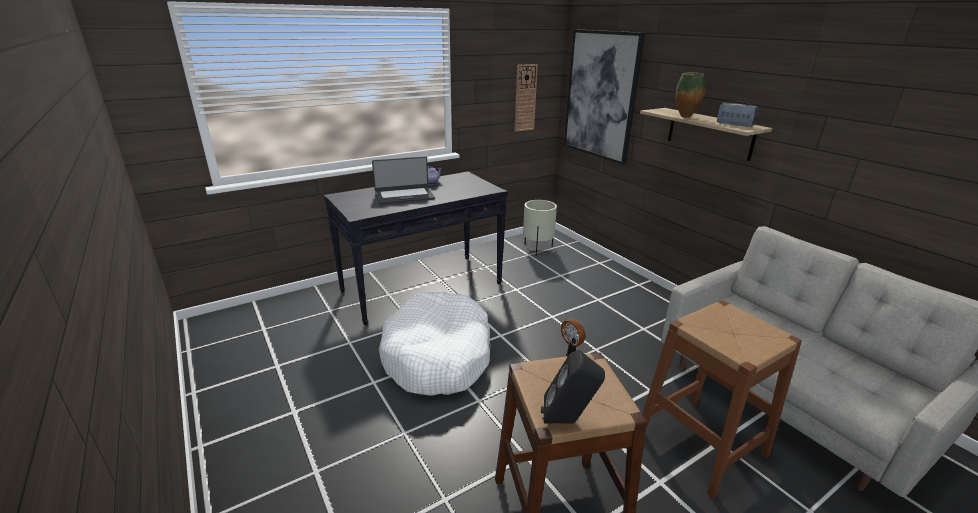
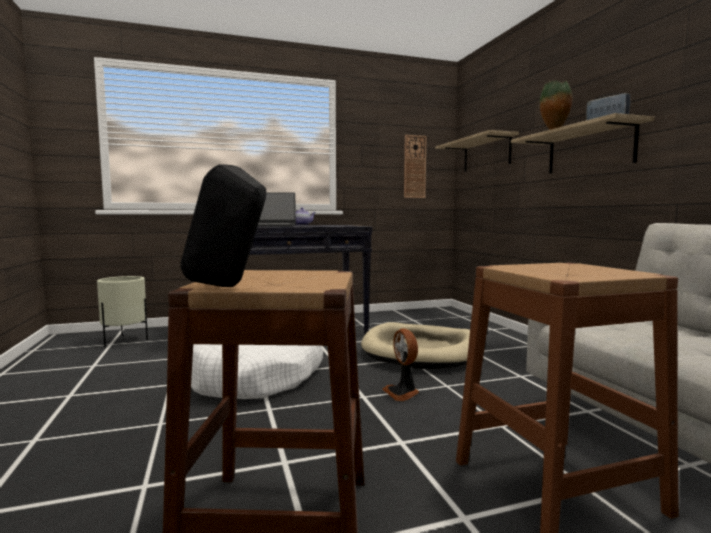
camera: 15 degrees right, 20 degrees down
(537, 248) = (426, 317): beige planter -> beige planter (125, 340)
(557, 303) = (421, 351): none -> beige dog bed
(601, 95) = (486, 154): picture -> shelf

